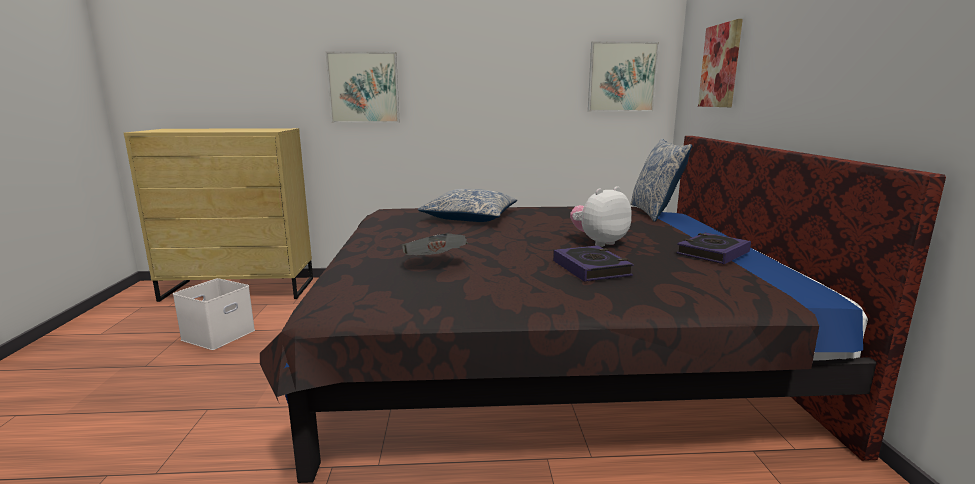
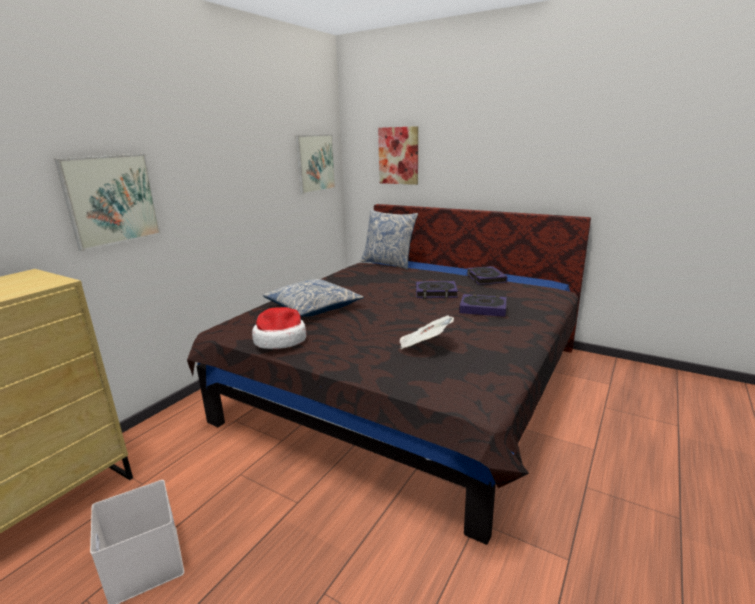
camera: 55 degrees left, 5 degrees up
(384, 224) = (280, 340): none -> hat
(599, 242) = (436, 293): plush toy -> book

